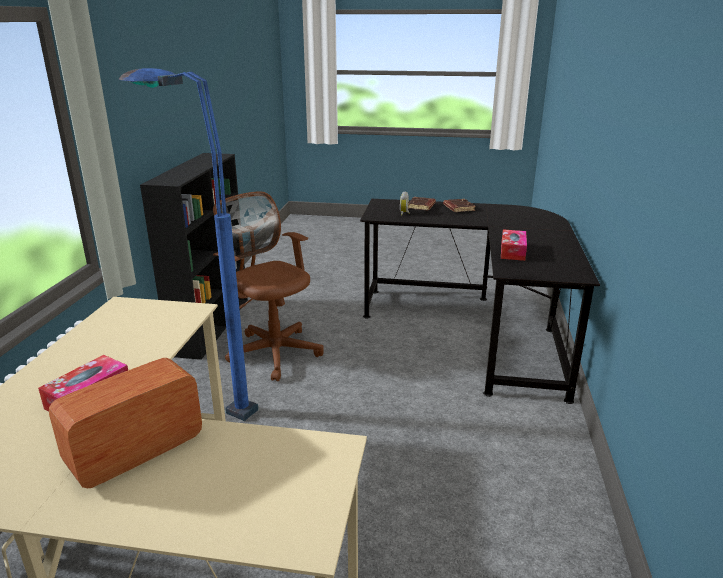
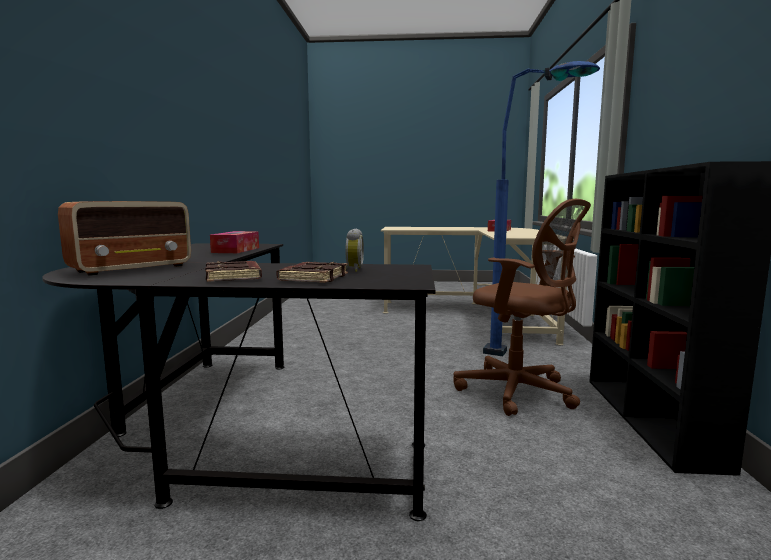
camera: 175 degrees right, 15 degrees down
(135, 453) = (459, 228): radio -> radio (133, 268)

